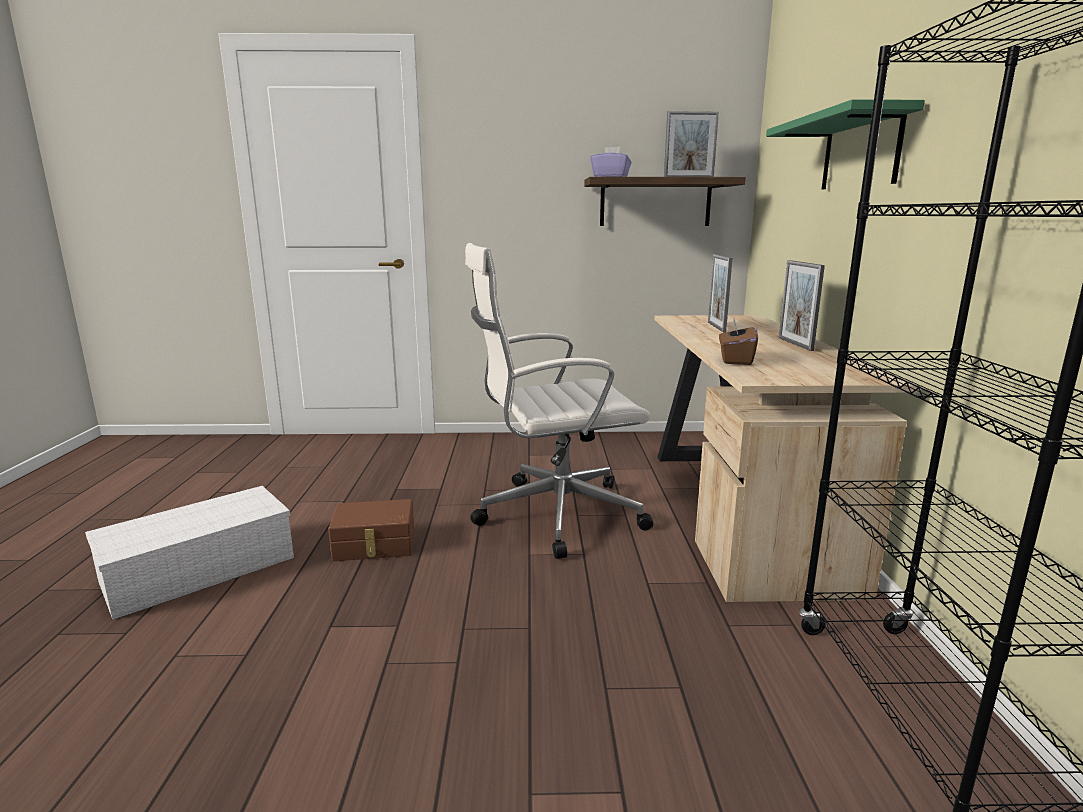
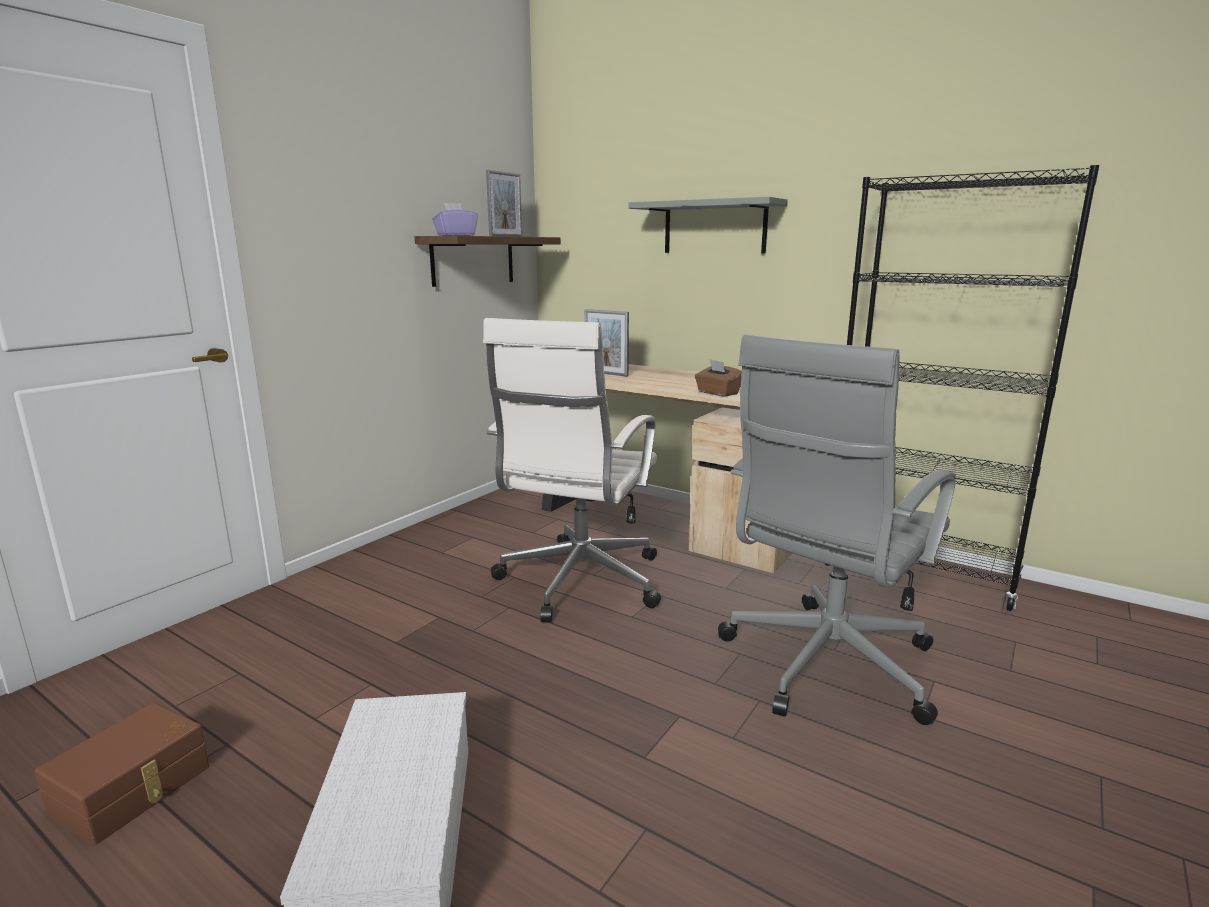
camera: 55 degrees left, 0 degrees up
(374, 545) = (512, 690): brown storage box -> brown storage box (134, 790)
(564, 688) = (824, 665): none -> grey office chair
(795, 344) = (694, 375): picture frame -> none
(860, 152) = (714, 227): green shelf -> grey shelf

